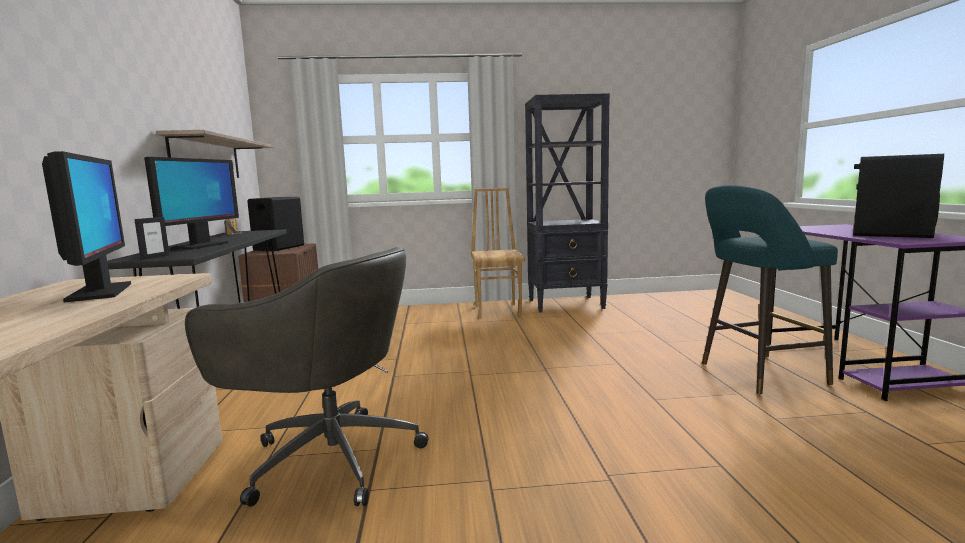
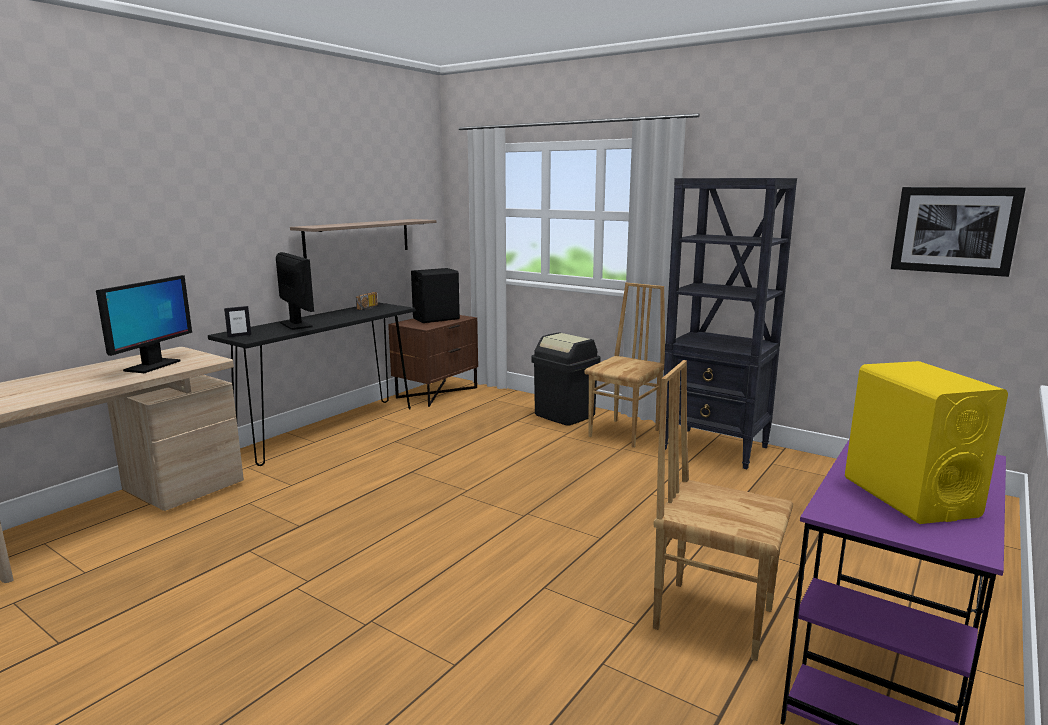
camera: 40 degrees right, 5 degrees up
(200, 246) = (296, 325): monitor -> monitor turned 90 degrees counterclockwise
(329, 458) = (269, 519): grey office chair -> none
(434, 312) = (565, 415): none -> black trash can
(681, 133) = (954, 230): none -> picture
(757, 374) = (712, 617): turquoise stool -> brown chair
(890, 234) = (908, 496): black speaker -> yellow speaker

